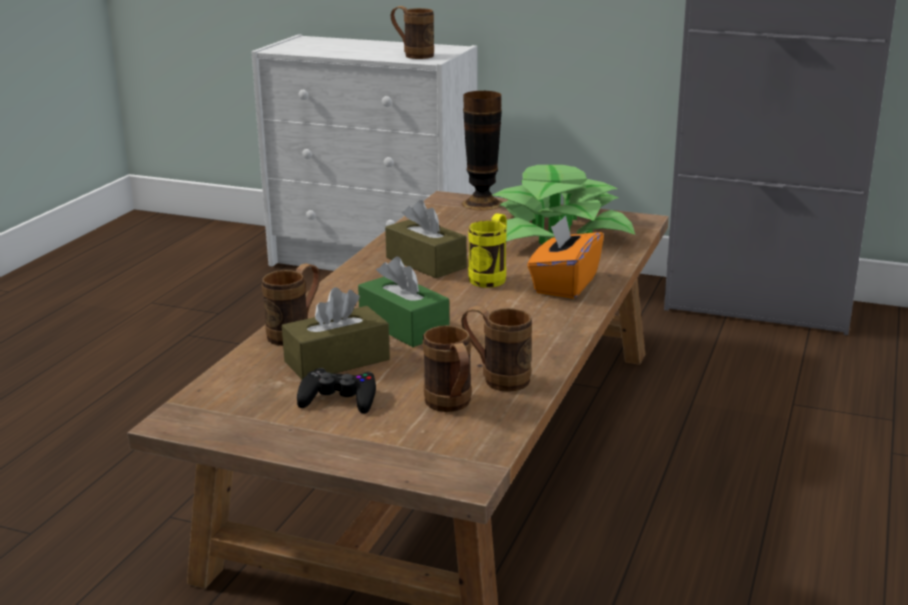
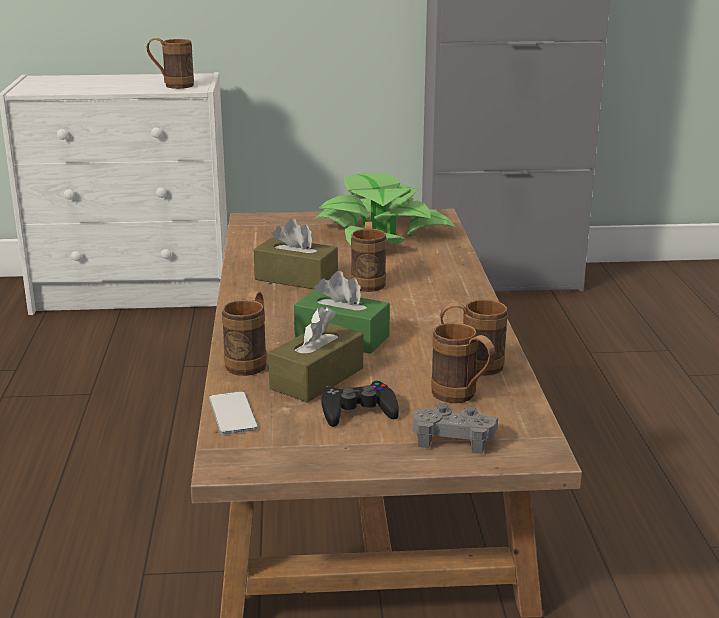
camera: 25 degrees left, 0 degrees up
(229, 377) = (233, 413): none -> phone
(399, 443) = (454, 437): none -> grey game controller
(482, 203) = (286, 219): vase -> none
(491, 277) = (368, 281): yellow mug -> brown mug
(564, 284) = (436, 278): orange tissue box -> none

